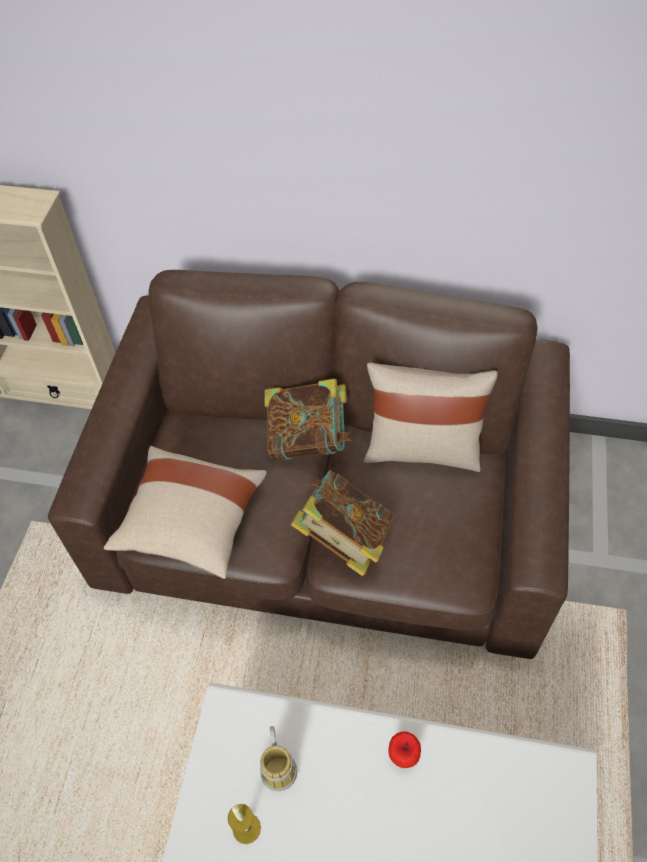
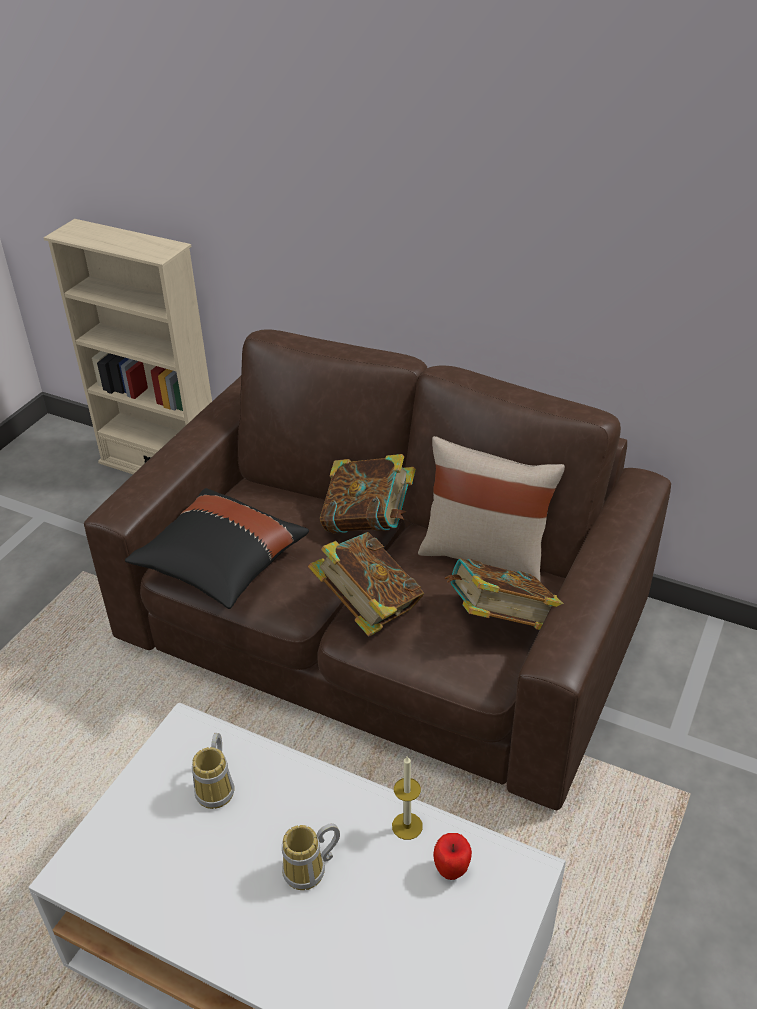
camera: 15 degrees right, 15 degrees down
(191, 522) = (221, 565): beige pillow -> black pillow
(246, 828) = (161, 832): candle -> candle (407, 826)
(392, 828) = (311, 871): none -> mug
(403, 756) = (349, 811): apple -> apple (451, 871)
(461, 521) = (500, 623): none -> book

